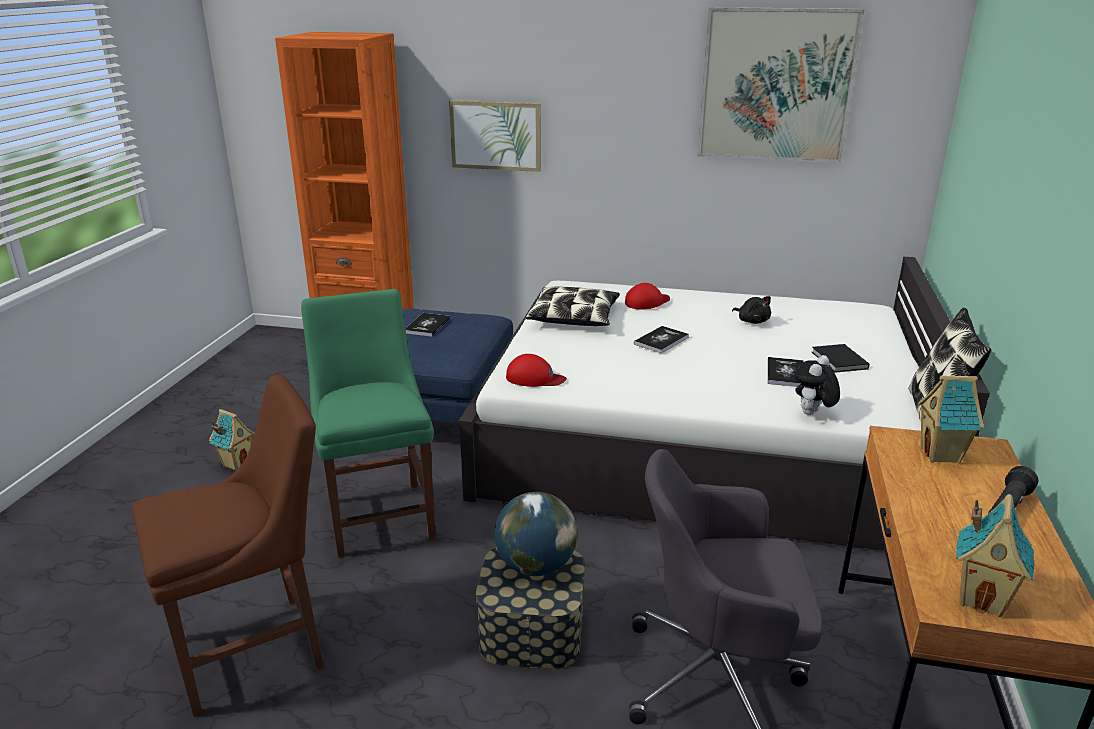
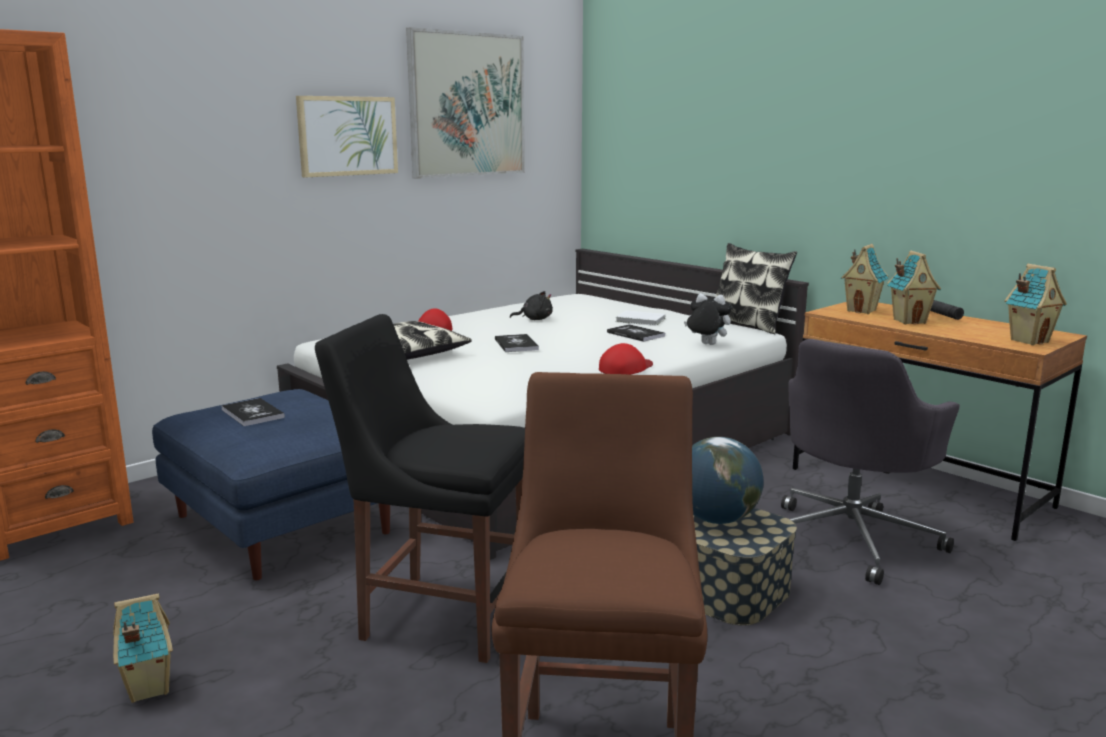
camera: 55 degrees left, 10 degrees down
(380, 514) = (439, 614): green chair -> black chair
(496, 135) = (195, 176): picture -> picture (347, 136)
(535, 378) = (502, 392): red cap -> red cap (626, 368)
(812, 414) = (706, 344): plush toy -> plush toy turned 135 degrees clockwise
(839, 361) = (641, 321): black book -> white book
(941, 495) = (909, 321): none -> toy house

